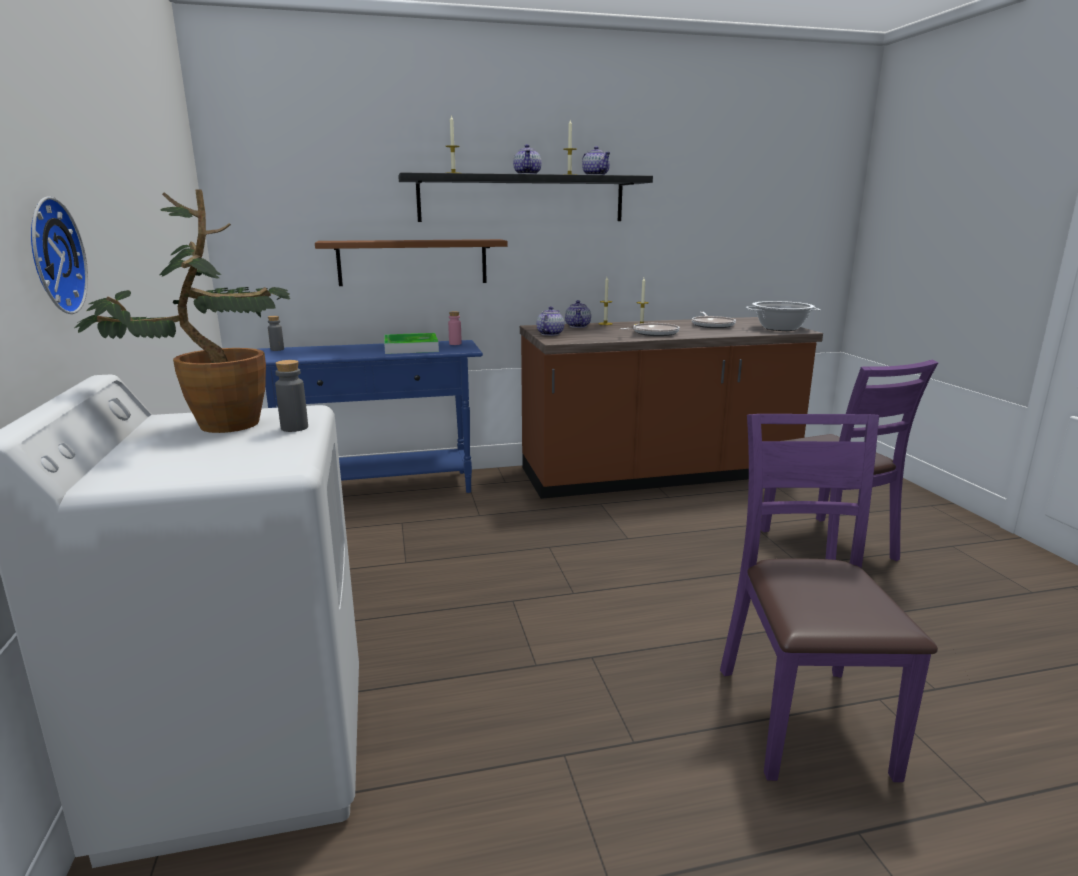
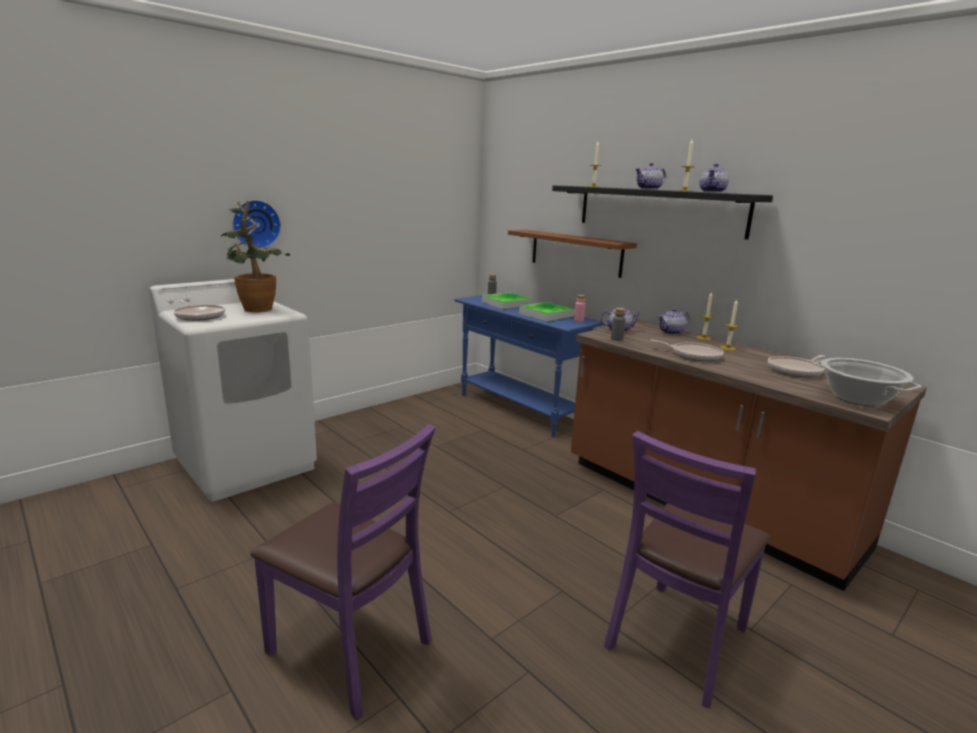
camera: 60 degrees right, 0 degrees up
(201, 464) = (199, 316): none -> frying pan
(294, 428) = (257, 317): grey bottle -> grey bottle (616, 339)
(328, 350) = (506, 304): none -> tray
(803, 718) = (350, 649): purple chair -> purple chair turned 60 degrees clockwise

